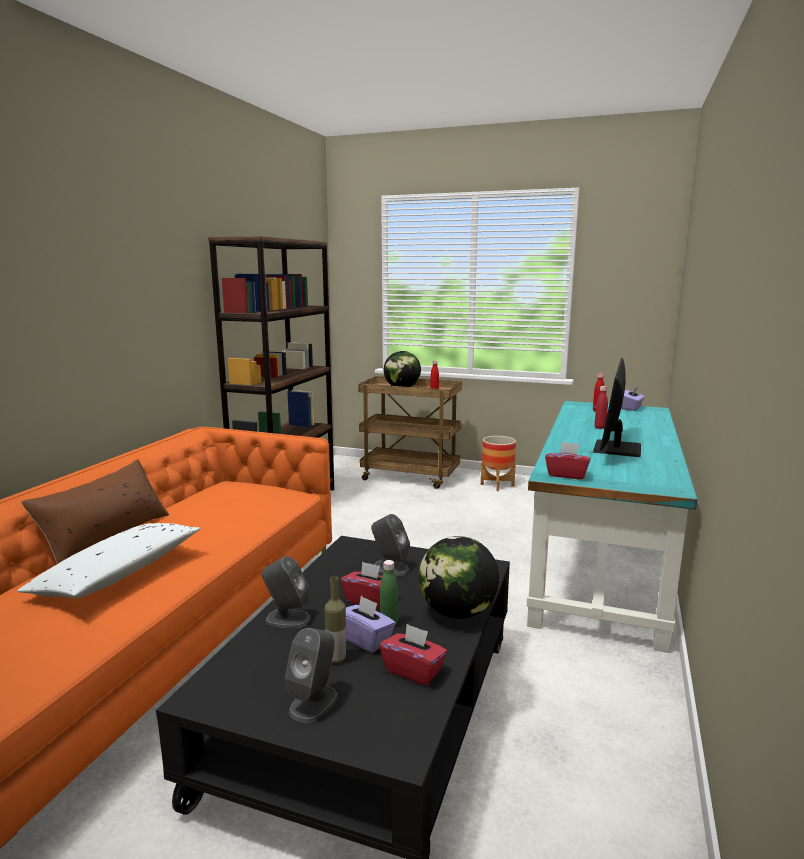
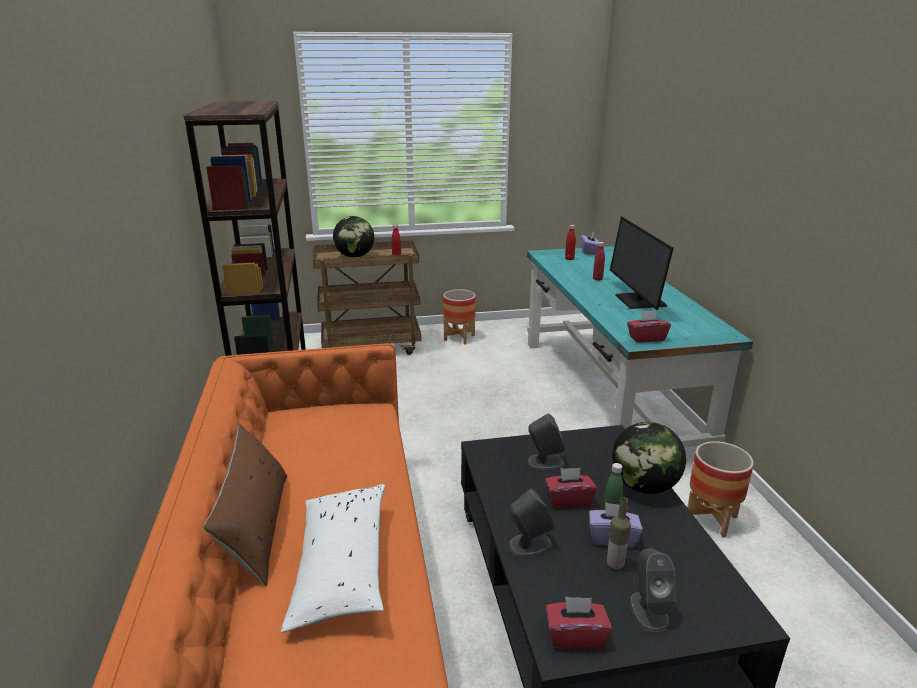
camera: 30 degrees left, 10 degrees up
(413, 670) = (677, 550): red tissue box -> red tissue box (575, 636)
(590, 704) = (711, 519): none -> planter

